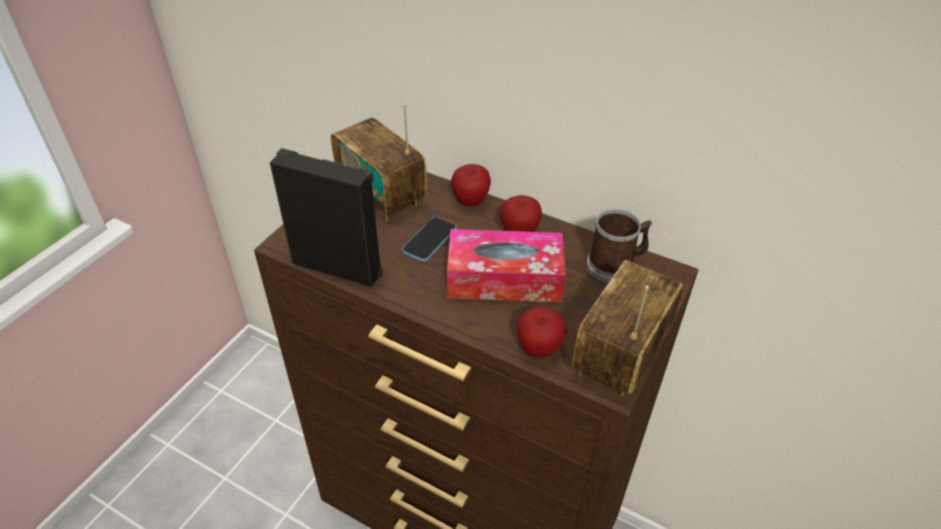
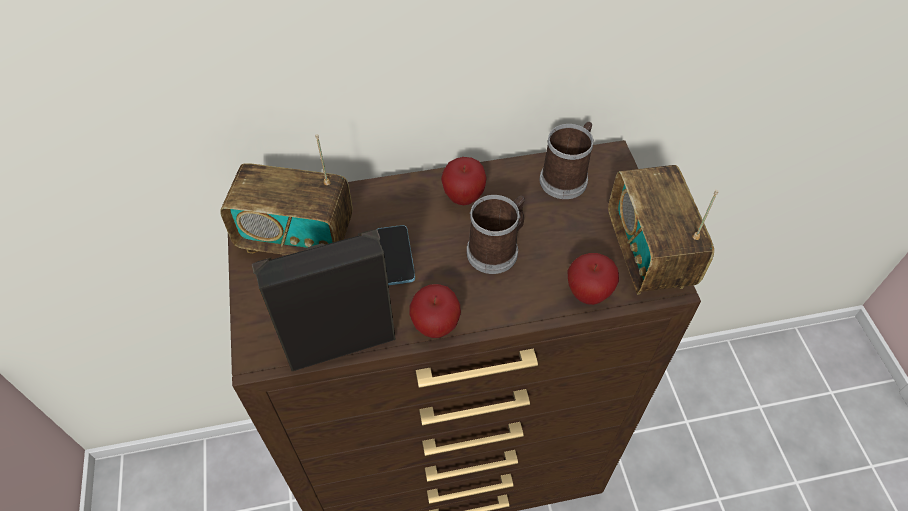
camera: 40 degrees left, 10 degrees up
(470, 201) = (388, 192): apple -> apple (435, 326)
(504, 278) = (497, 249): tissue box -> mug

